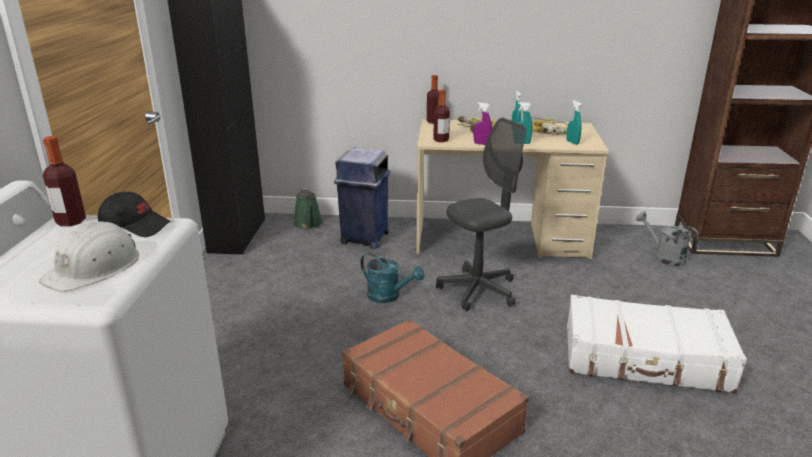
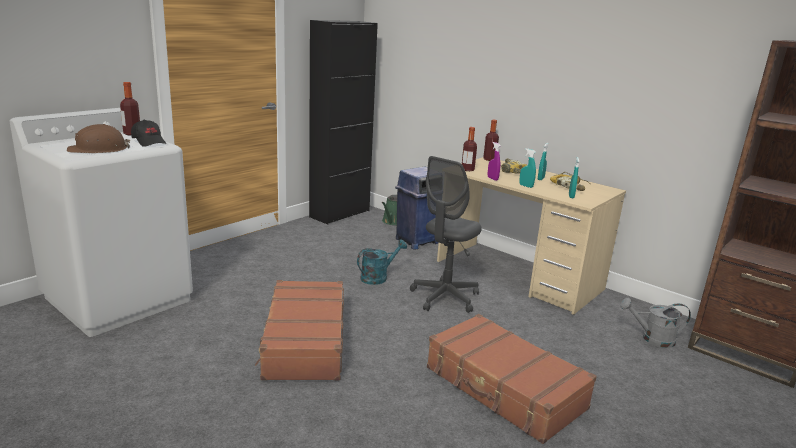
camera: 35 degrees right, 5 degrees down
(94, 267) = (98, 149): white hard hat -> brown hard hat
(389, 296) = (378, 277): turquoise watering can -> turquoise watering can turned 105 degrees counterclockwise
(478, 290) = (445, 297): grey office chair -> grey office chair turned 120 degrees clockwise
(645, 359) = (504, 389): white suitcase -> brown suitcase
(664, 256) = (652, 339): grey watering can -> grey watering can turned 75 degrees counterclockwise

